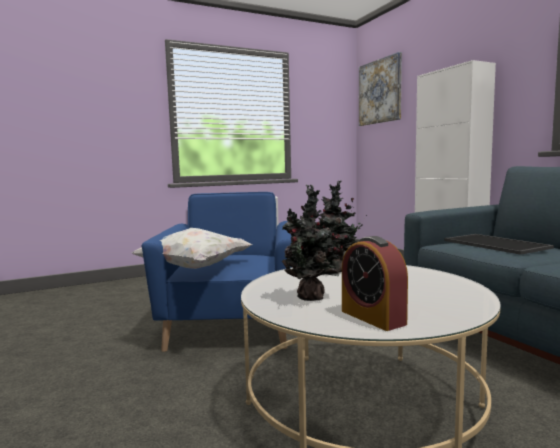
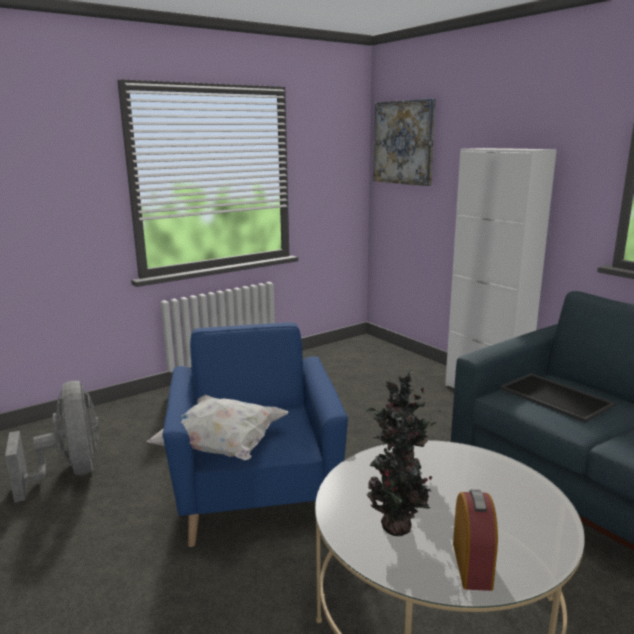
camera: 10 degrees left, 10 degrees up
(97, 308) = (70, 472): none -> grey fan
(372, 317) = (472, 565): alarm clock -> alarm clock turned 135 degrees counterclockwise

